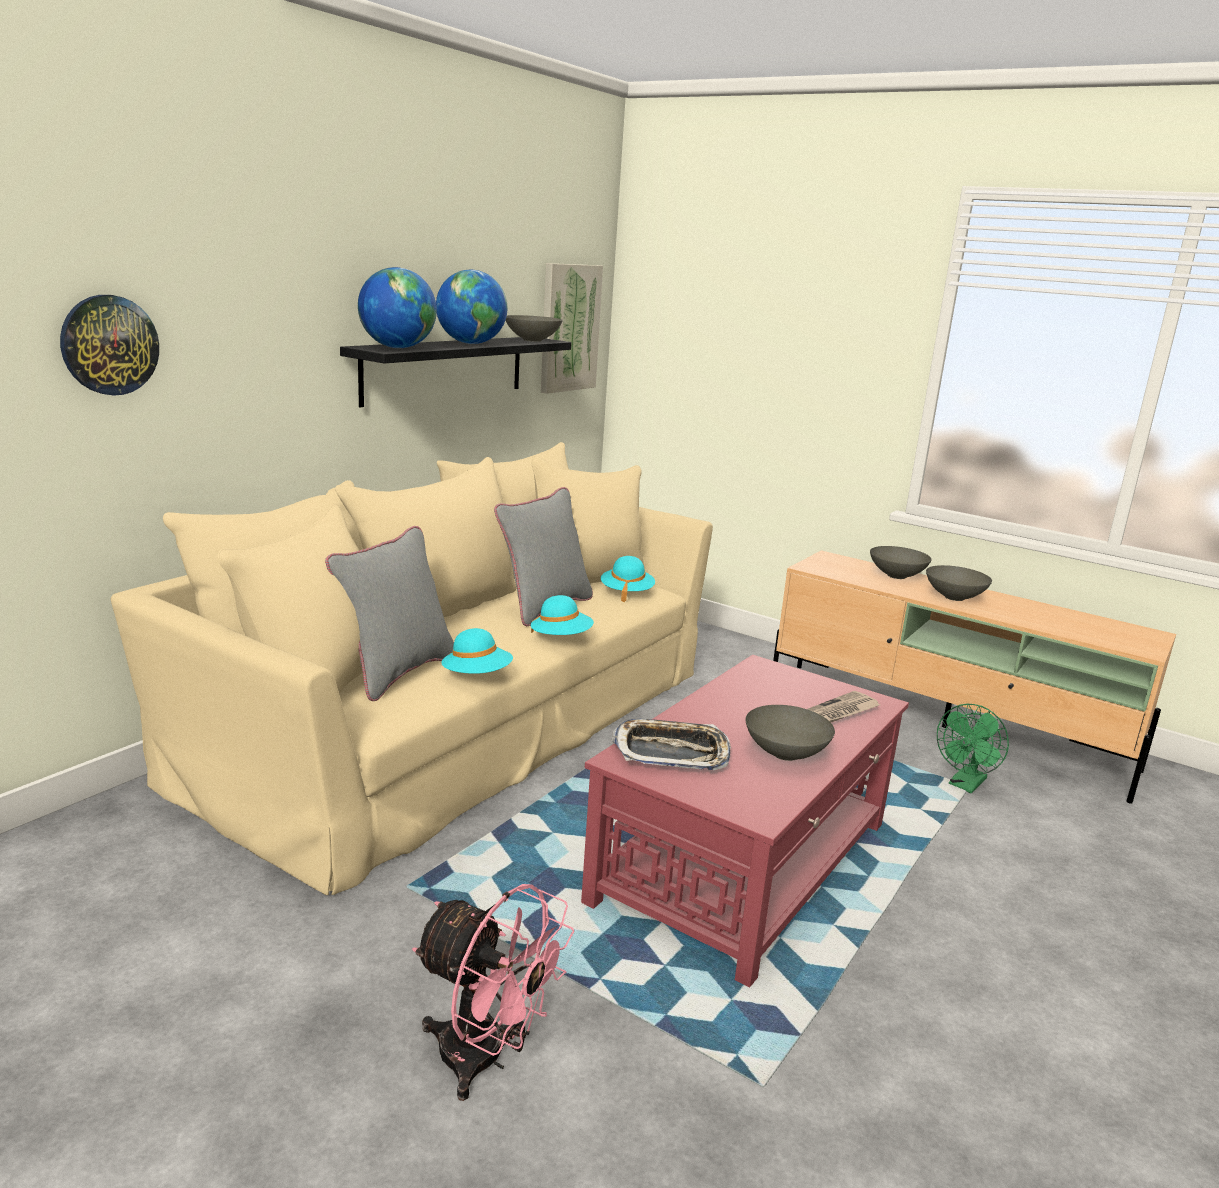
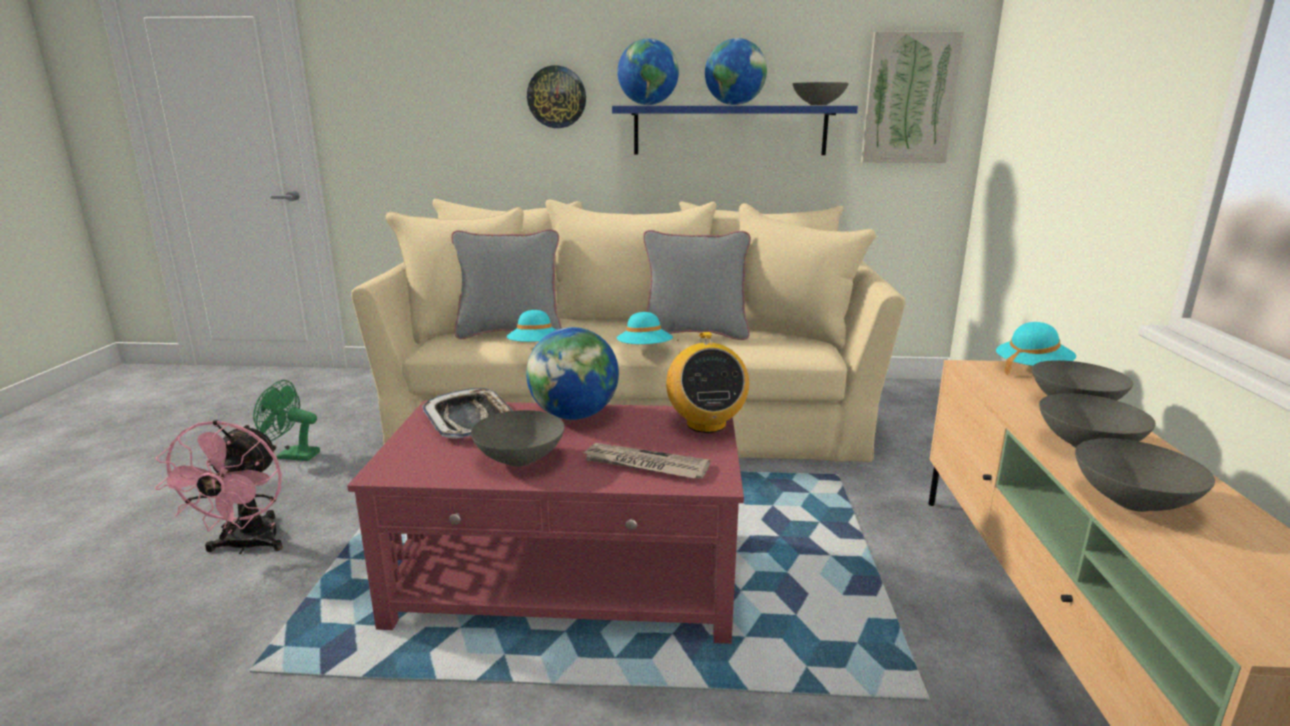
camera: 60 degrees right, 0 degrees up
(109, 345) = (442, 97): wall clock -> wall clock (556, 97)
(445, 369) = (730, 130): black shelf -> blue shelf
(626, 593) = (786, 345): turquoise hat -> turquoise hat (1031, 369)
(710, 709) = (574, 416): none -> globe
(778, 672) = (705, 424): none -> radio
(965, 785) = (929, 695): green fan -> green fan (292, 455)
(1025, 618) = (1133, 503): none -> grey bowl

